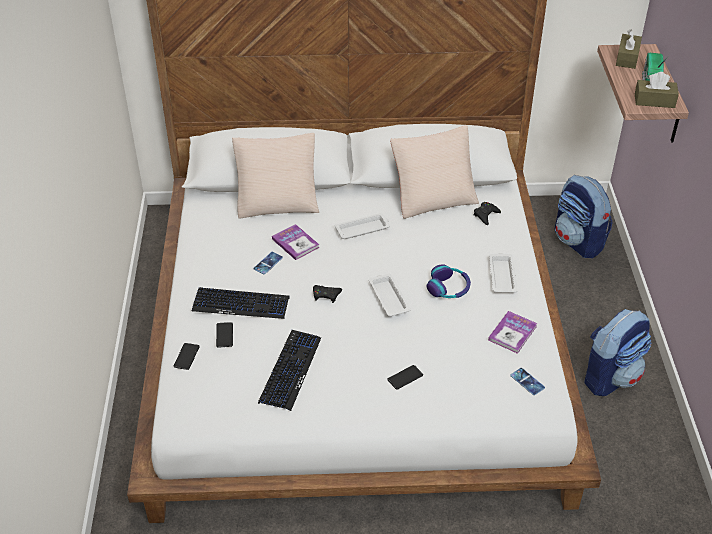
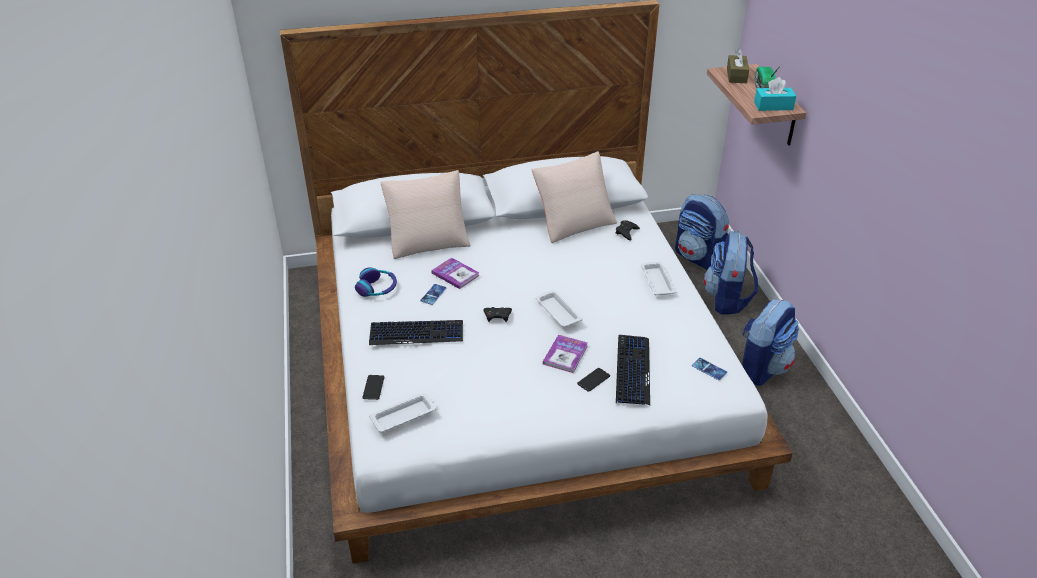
camera: 10 degrees left, 5 degrees down
(224, 335) = (407, 363): phone -> none
(290, 370) = (480, 387): keyboard -> keyboard (632, 370)
(363, 229) = (516, 255): white tray -> white tray (404, 415)
(448, 288) = (611, 297): headphones -> headphones (377, 288)
(512, 333) = (682, 329): book -> book (565, 355)
(596, 294) = (727, 299): none -> backpack
(654, 101) = (773, 106): brown tissue box -> turquoise tissue box

